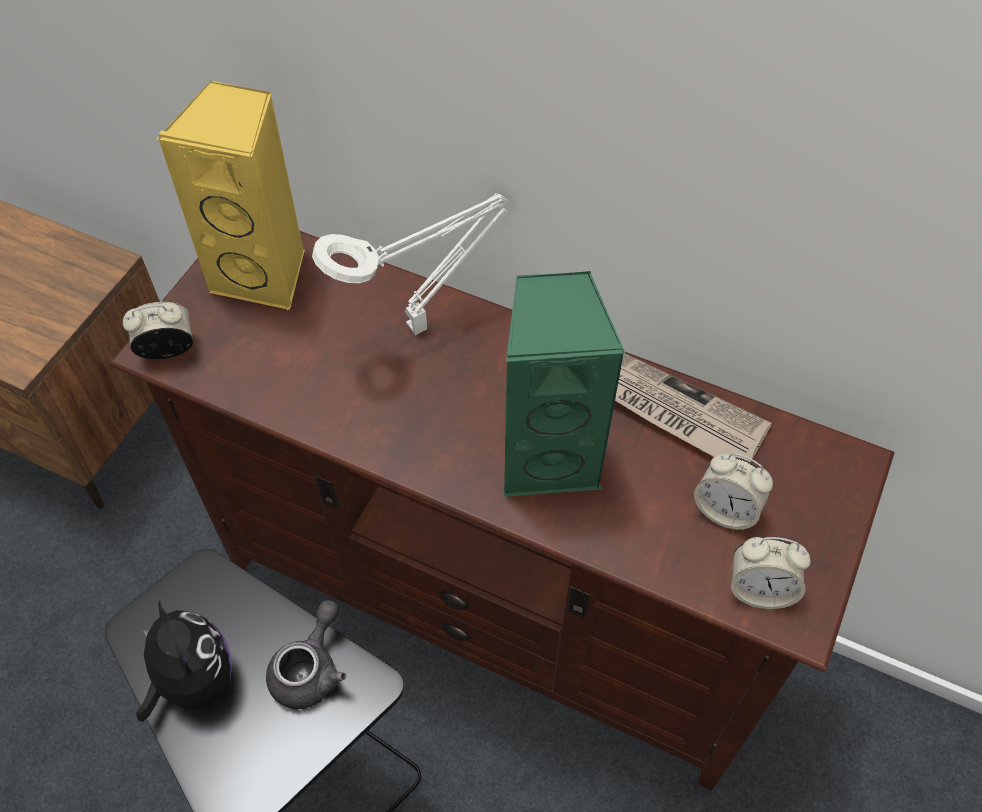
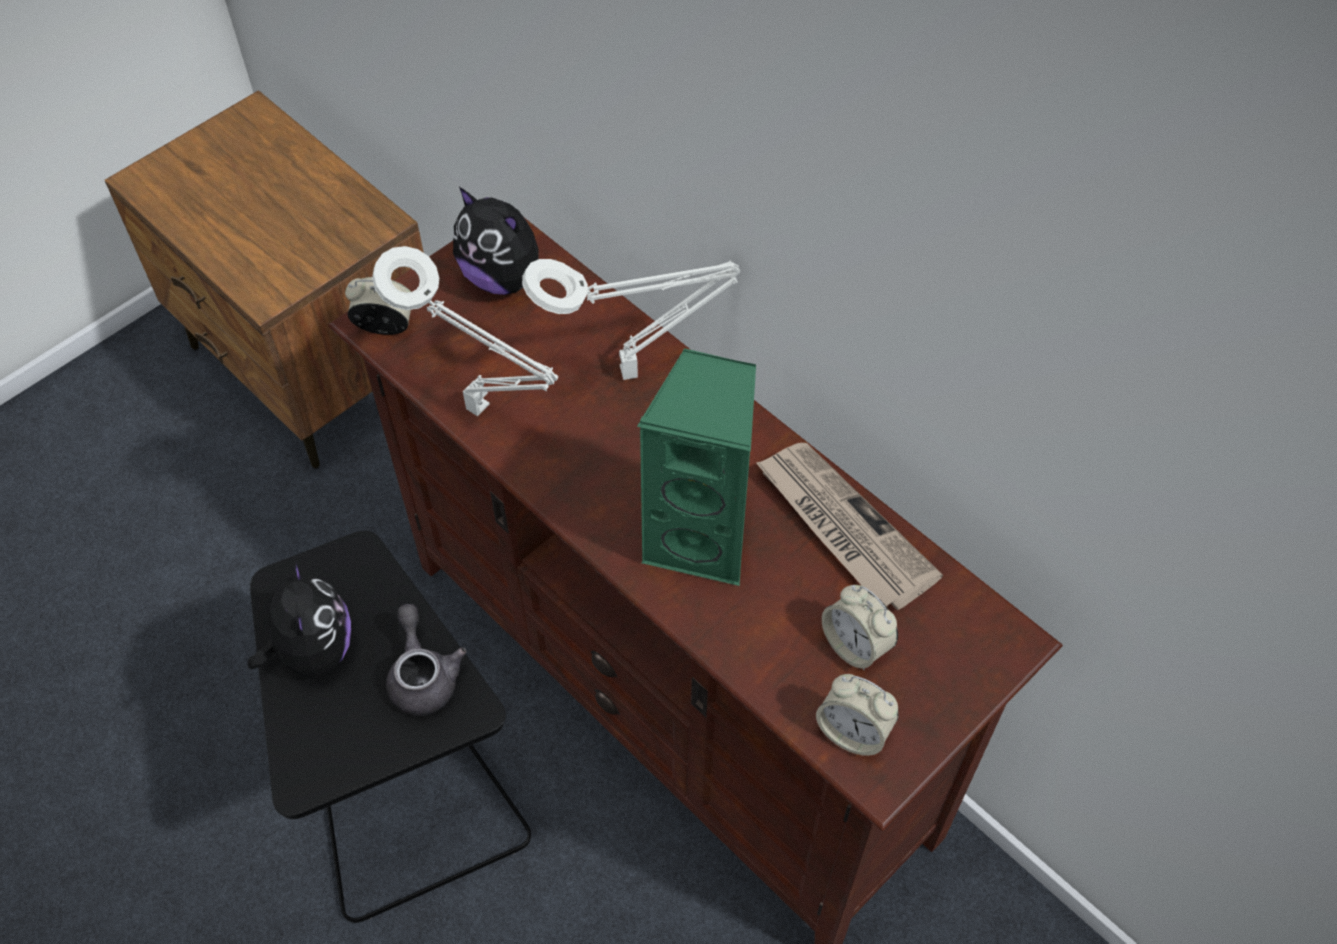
camera: 20 degrees right, 0 degrees up
(264, 274) = (504, 277): yellow speaker -> plush toy
(295, 402) = (483, 412): none -> white table lamp
(310, 668) = (423, 675): grey teapot -> grey teapot turned 60 degrees counterclockwise

